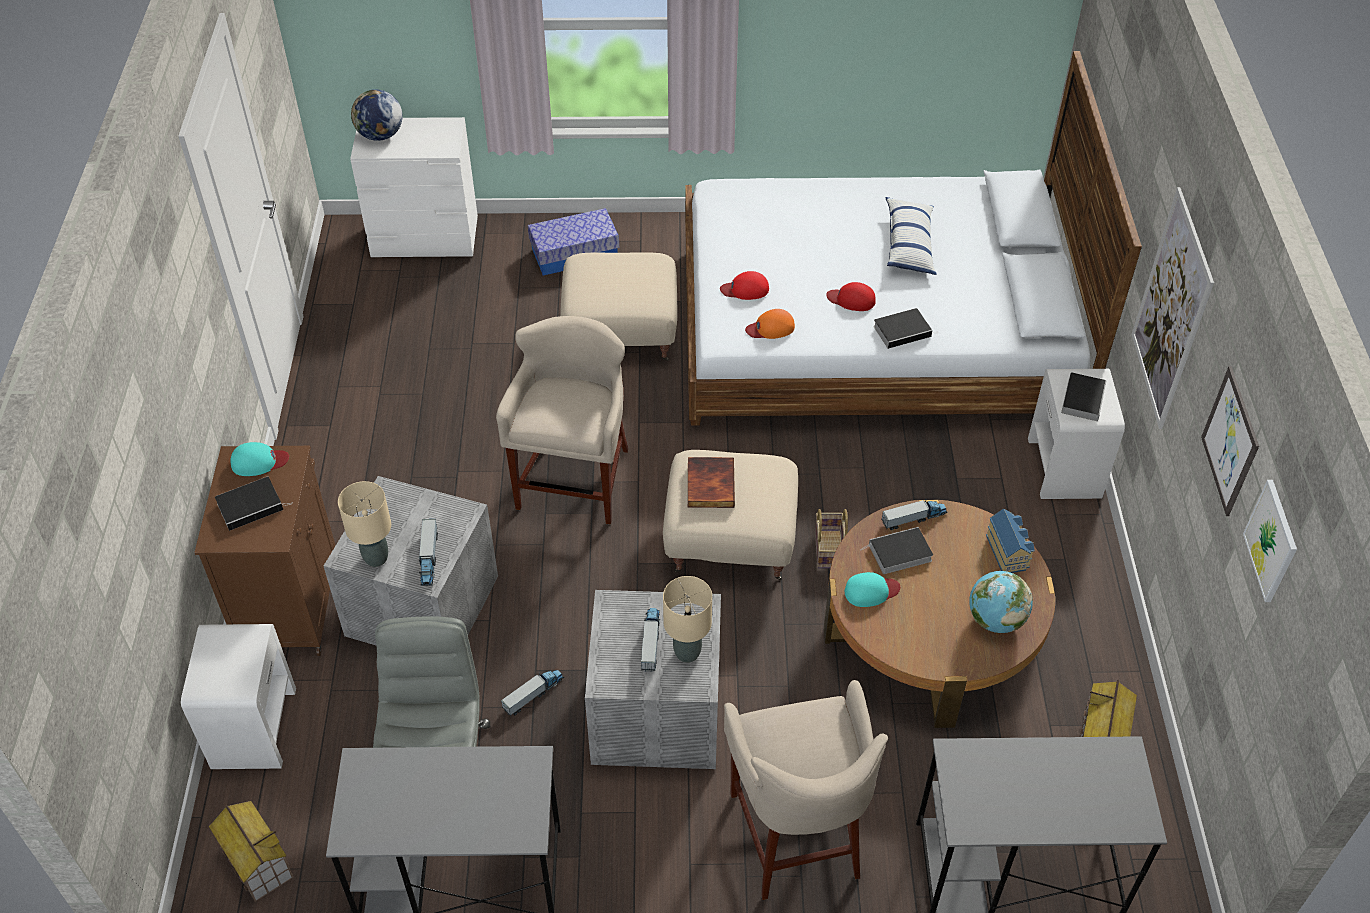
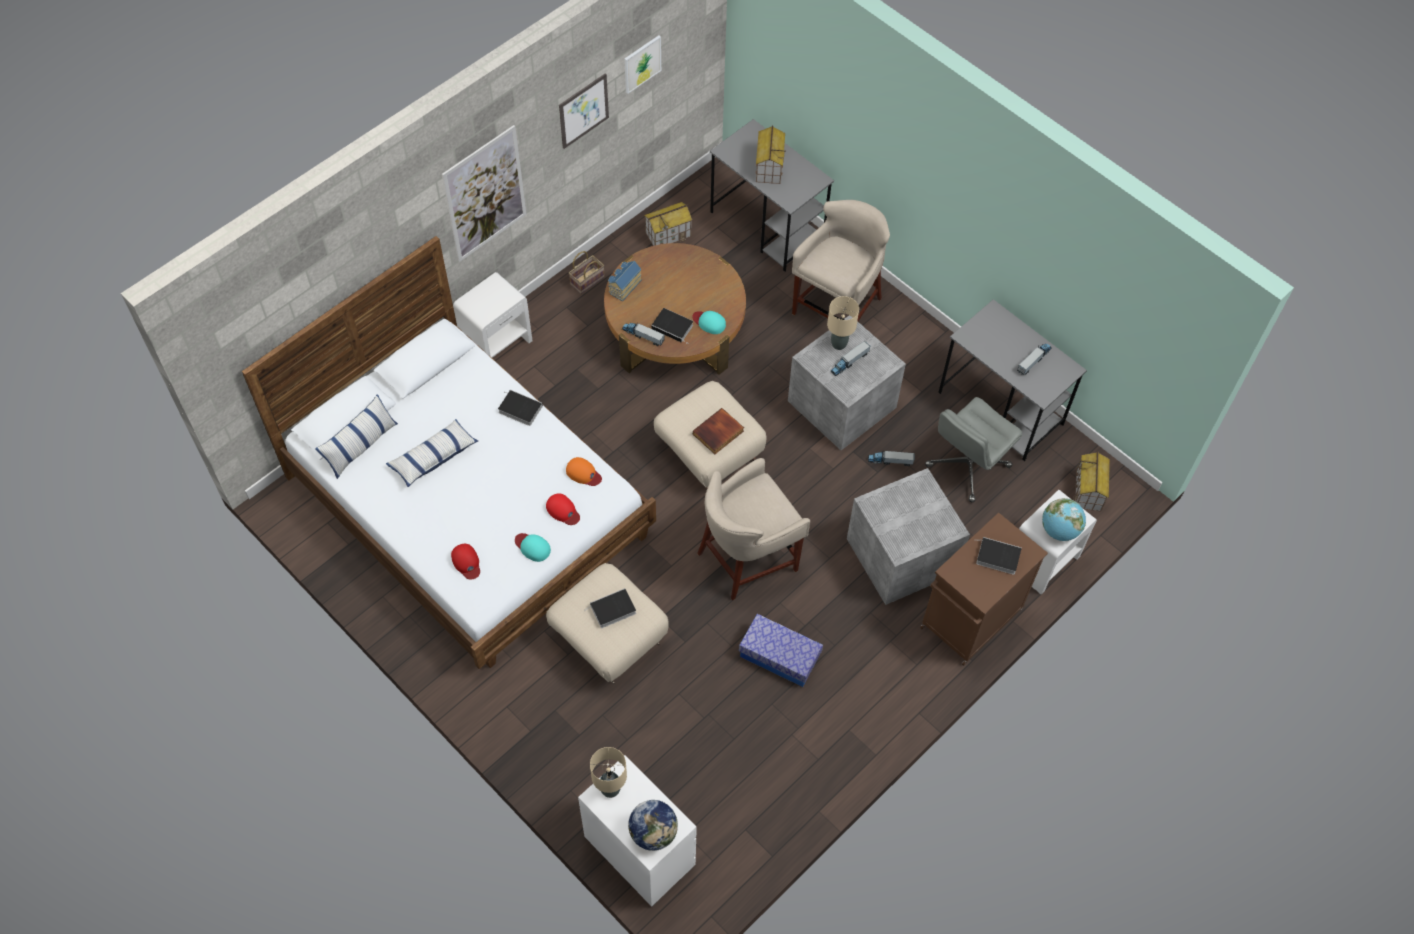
camera: 135 degrees left, 10 degrees up
(259, 462) = (971, 583): turquoise cap -> turquoise cap (532, 547)
(376, 558) = (939, 515): beige table lamp -> beige table lamp (610, 789)
(429, 558) = (912, 492): toy truck -> toy truck (1034, 360)
(574, 253) = (560, 736): storage box -> storage box (779, 656)
(830, 550) = (667, 406): basket -> basket (587, 279)
(851, 299) = (516, 451): red cap -> red cap (466, 562)
(976, 209) = (361, 446): none -> pillow
(995, 620) = (673, 266): globe -> globe (1059, 530)
(1046, 783) = (769, 167): none -> toy house
(1083, 398) = (492, 299): book -> book (612, 610)

